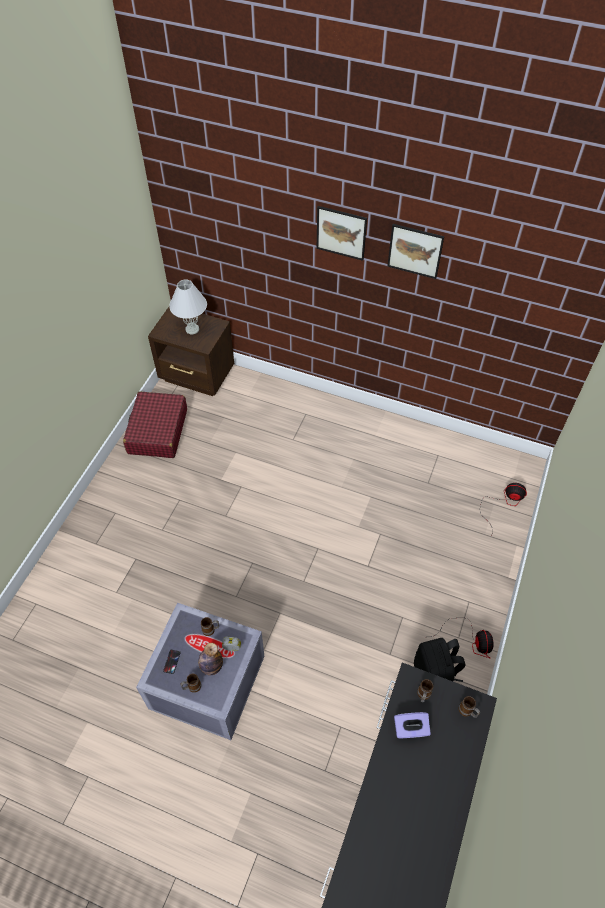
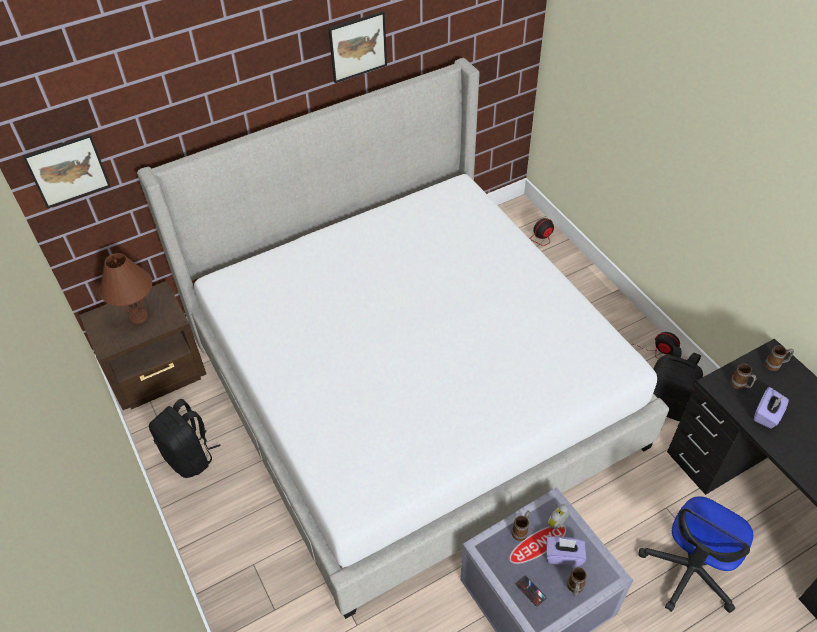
camera: 50 degrees left, 5 degrees down
(157, 431) = (190, 457): red suitcase -> black backpack
(192, 329) = (138, 316): white table lamp -> brown table lamp
(211, 666) = (564, 556): bottle -> purple tissue box
(300, 771) = (689, 571): none -> office chair
(302, 507) = (410, 388): none -> bed
(341, 233) = (274, 75): picture -> picture (68, 171)

